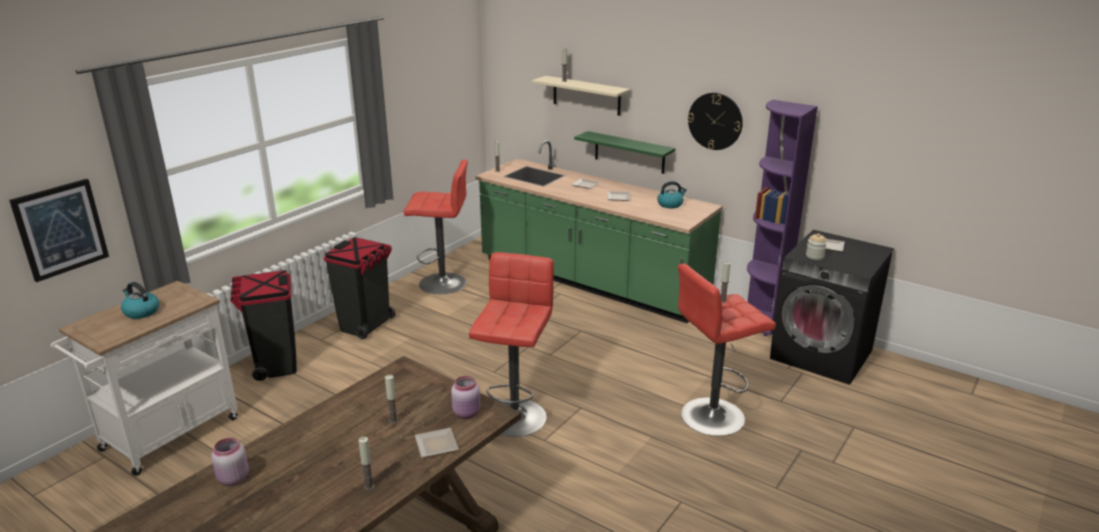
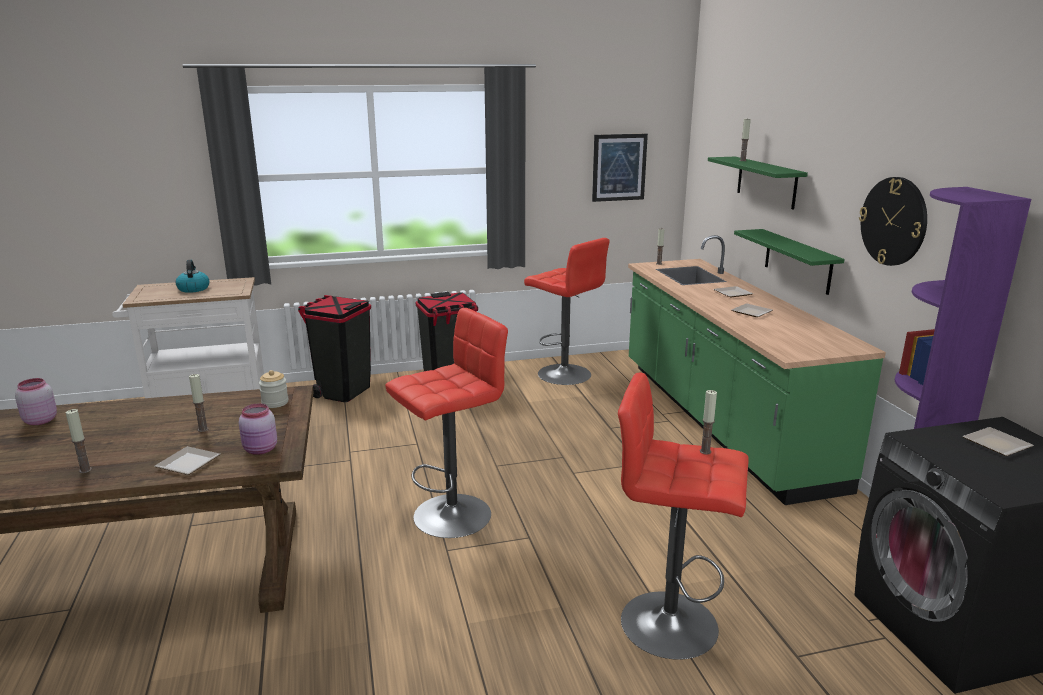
camera: 40 degrees right, 5 degrees down
(60, 229) = (165, 204): picture -> picture (619, 167)
(586, 95) = (766, 182): beige shelf -> green shelf
(670, 204) = (808, 333): kettle -> none
(815, 256) = (944, 447): jar -> jar (275, 403)

